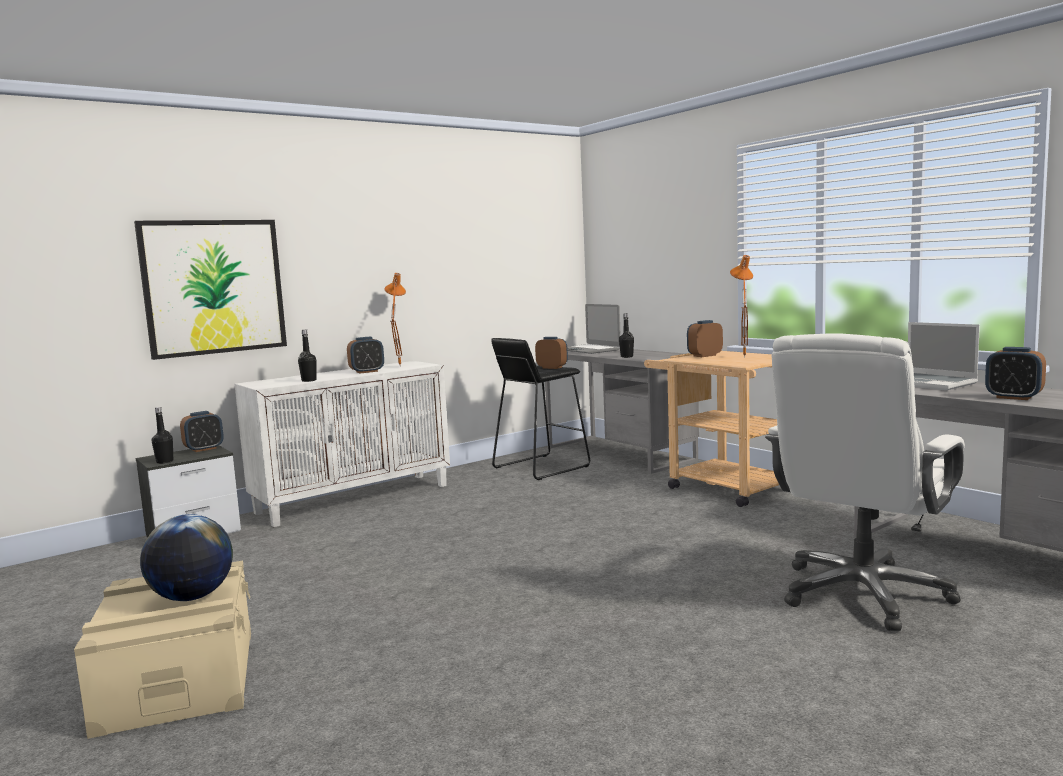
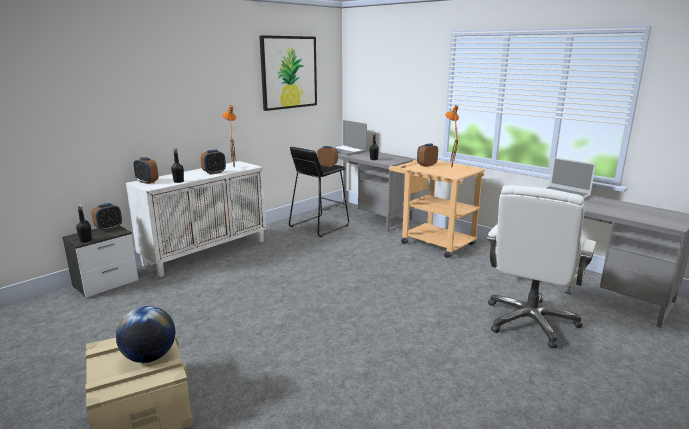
camera: 10 degrees left, 10 degrees up
(214, 287) = (108, 117): picture -> picture (289, 72)
(1013, 397) = (615, 211): alarm clock -> alarm clock (147, 182)

